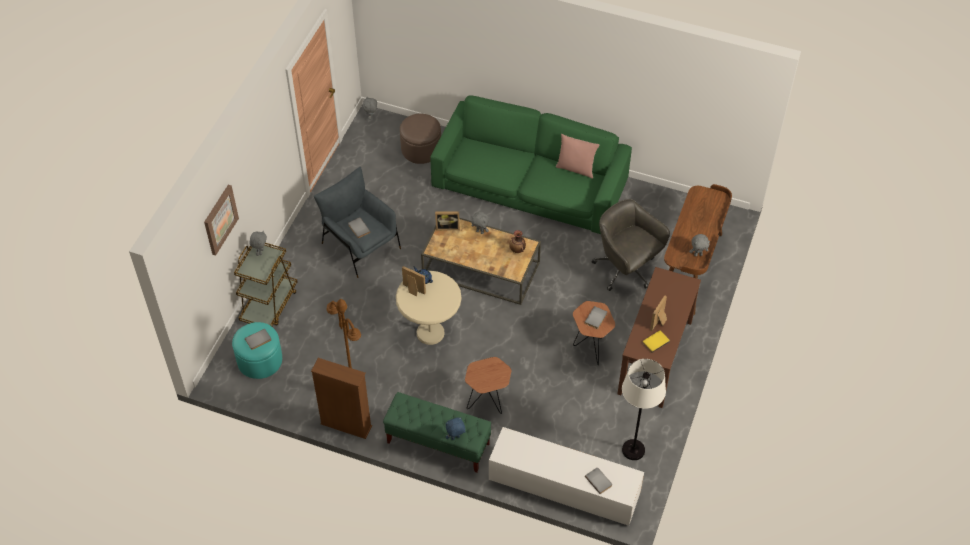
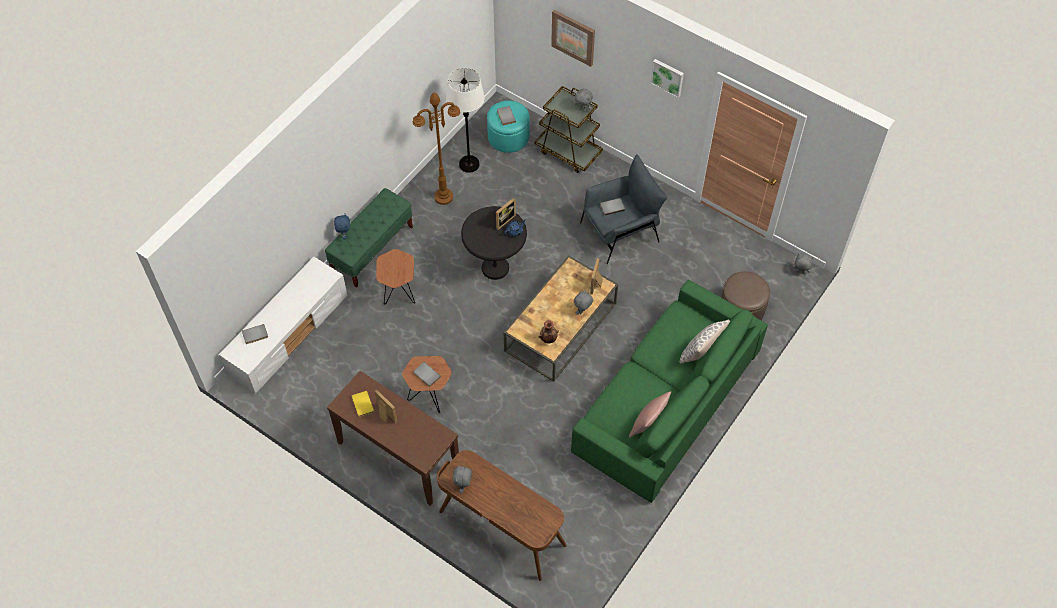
camera: 105 degrees right, 5 degrees up
(269, 131) = (667, 77): none -> picture
(346, 425) = (417, 186): brown bookcase -> none
(430, 333) = (495, 268): beige side table -> black side table
(495, 146) = (701, 353): none -> pillow
(626, 270) = (519, 462): grey office chair -> none
(633, 450) = (302, 403): white floor lamp -> white floor lamp (469, 164)

